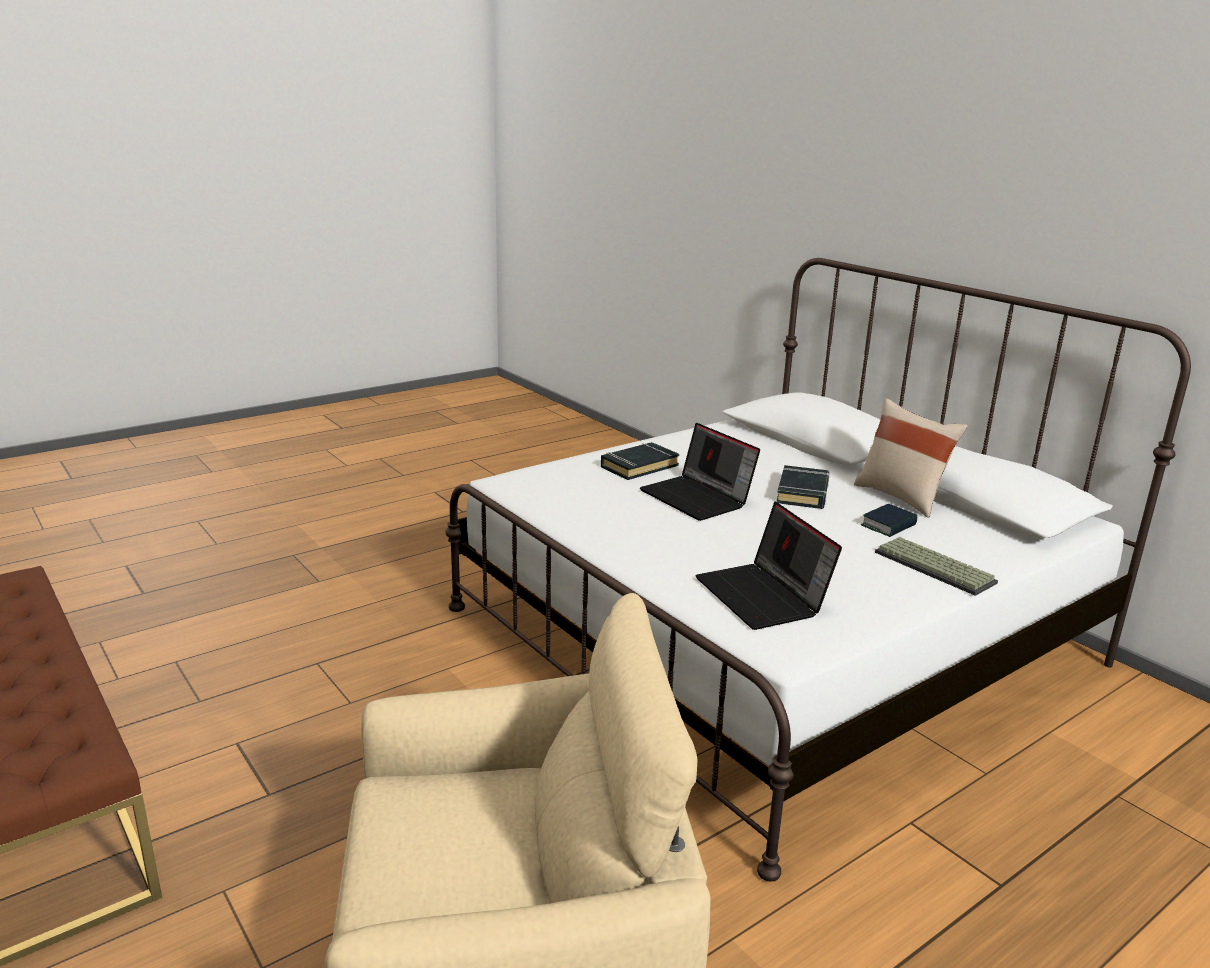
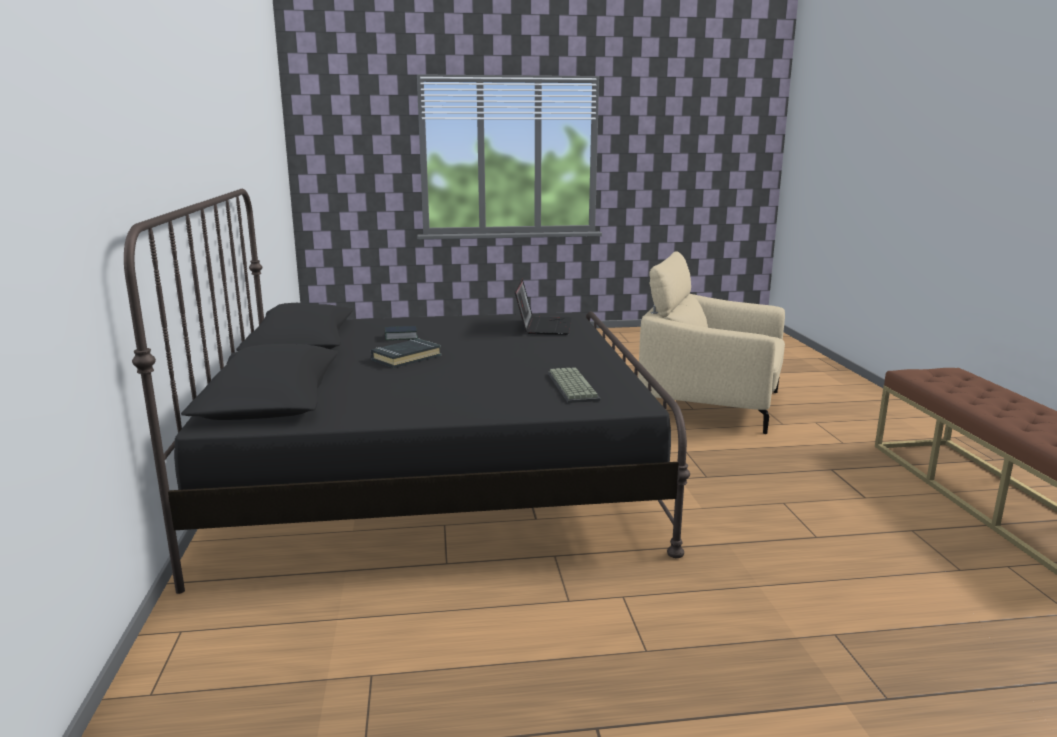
camera: 150 degrees left, 5 degrees down
(639, 466) = (493, 394): black book -> none
(698, 498) = (490, 366): laptop -> none
(771, 636) = (433, 472): white bed -> black bed
(901, 497) = (347, 346): beige pillow -> none
(936, 567) = (427, 322): keyboard -> keyboard (571, 386)

